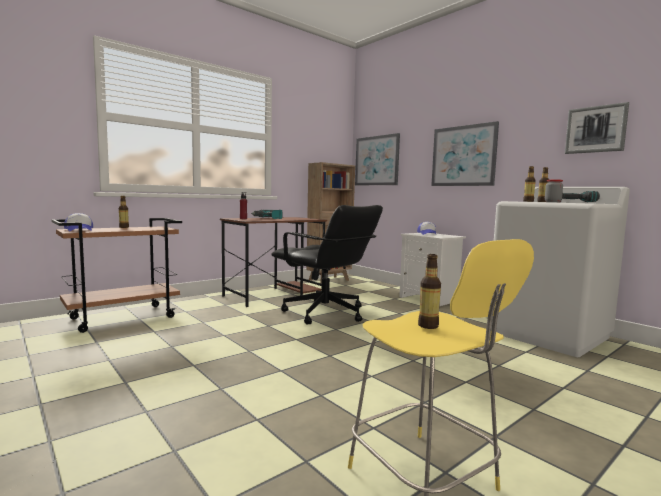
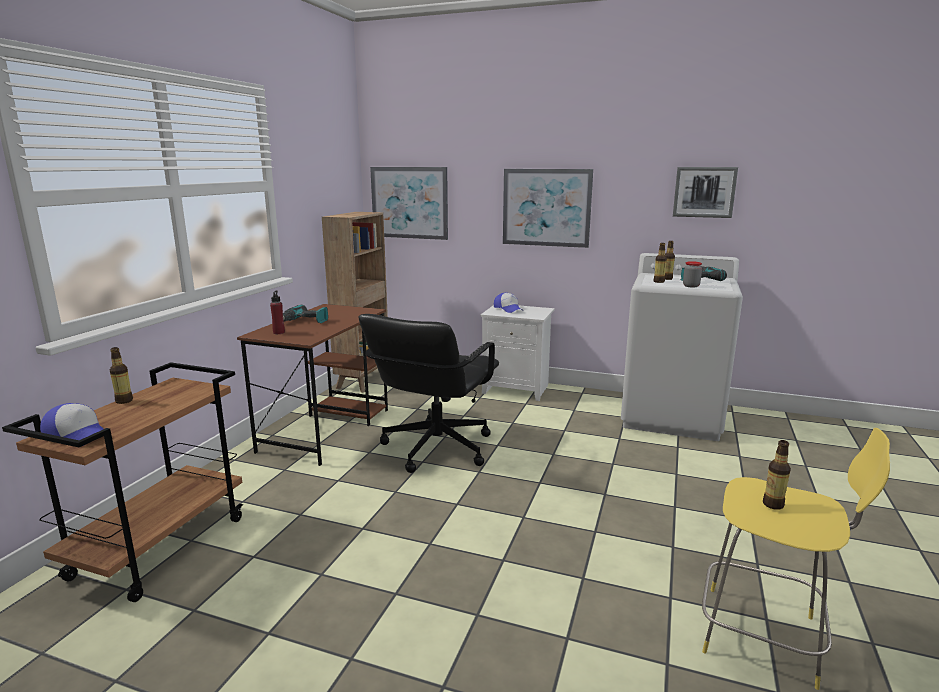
camera: 30 degrees left, 10 degrees up
(325, 313) = (435, 448): black office chair -> black office chair turned 105 degrees clockwise

